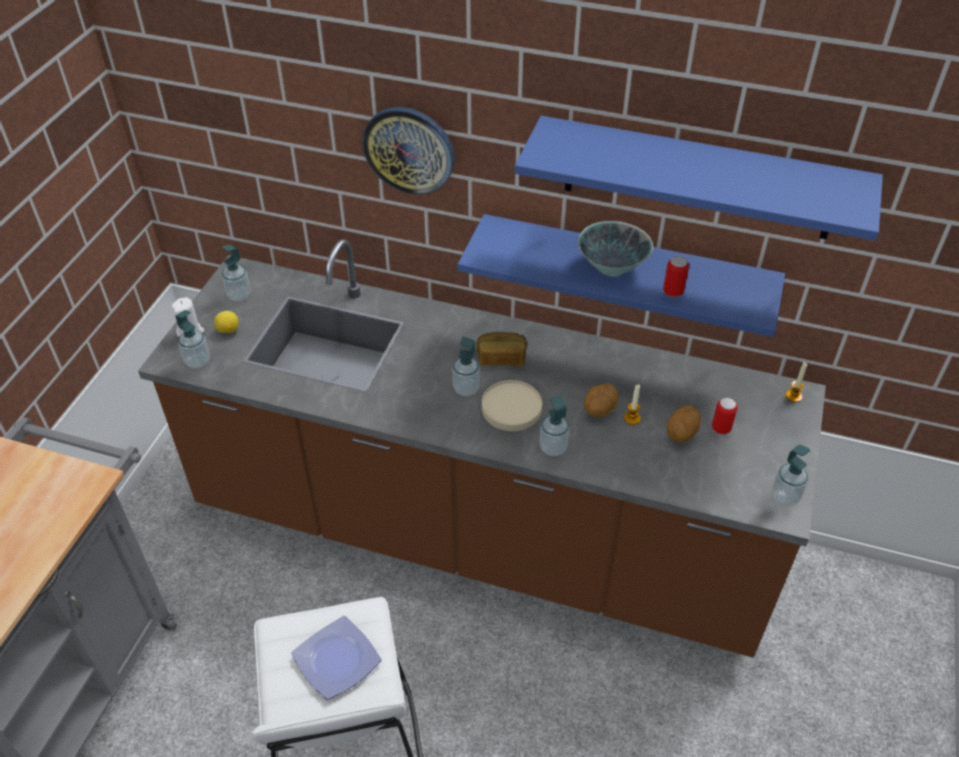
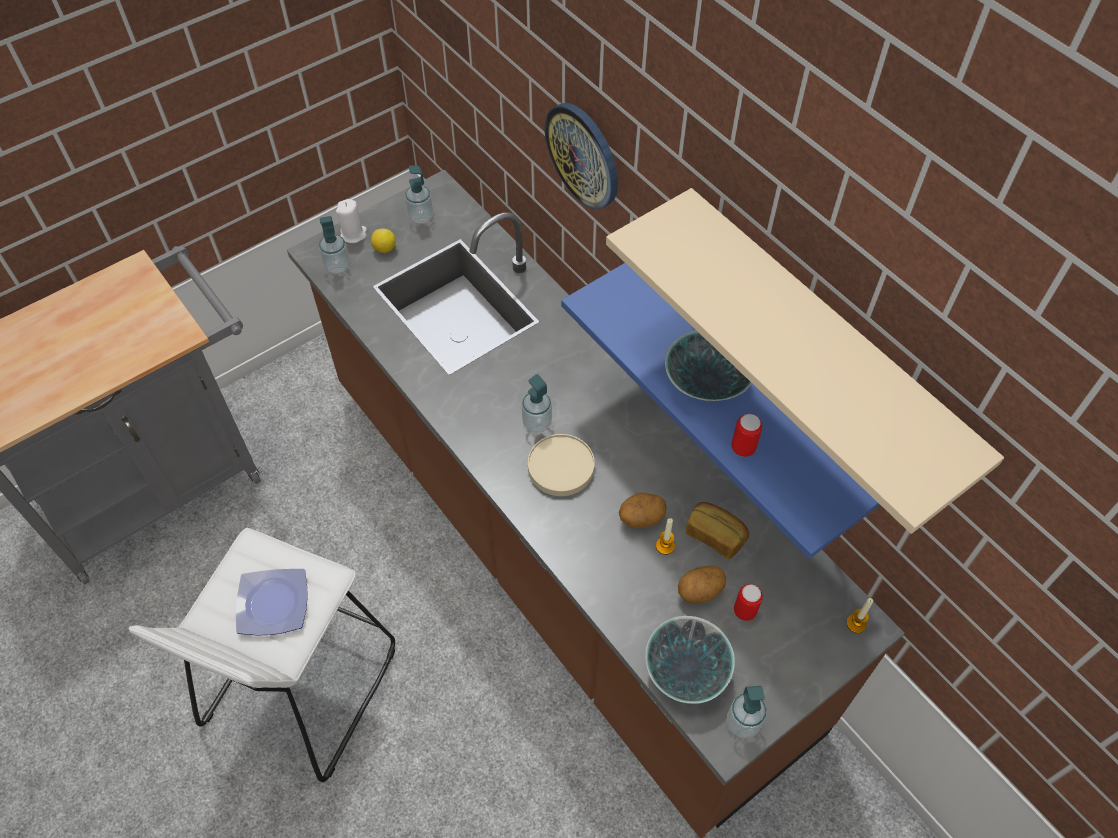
camera: 35 degrees right, 10 degrees up
(501, 357) = (596, 409): bread -> bread (715, 535)
(553, 448) = (564, 530): soap dispenser -> none
(698, 179) = (822, 343): blue shelf -> beige shelf
(720, 488) = (685, 672): none -> bowl

